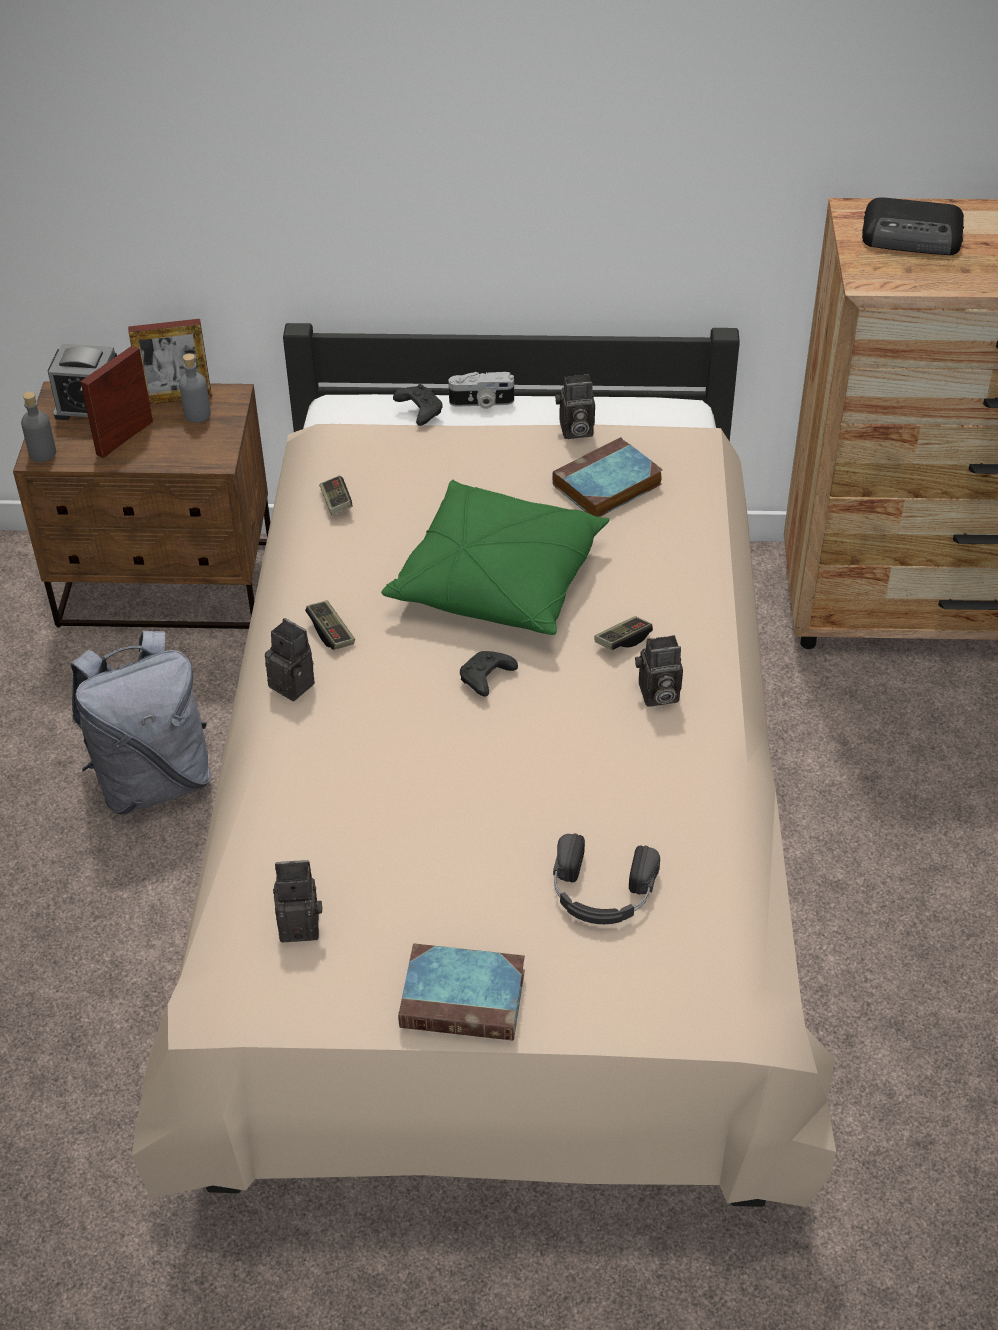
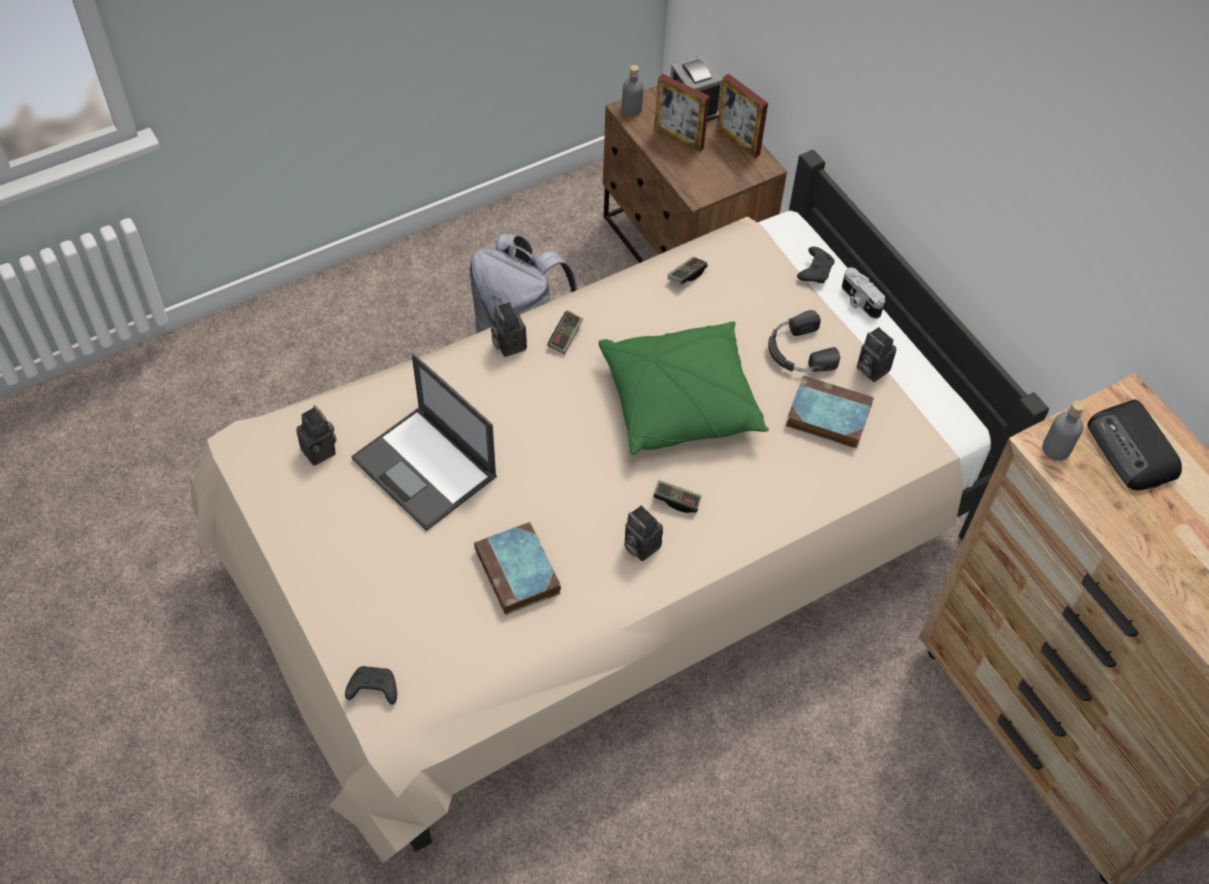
camera: 55 degrees right, 10 degrees up
(124, 438) = (678, 139): picture frame -> picture frame turned 150 degrees counterclockwise
(197, 414) = (731, 161): grey bottle -> grey bottle (1056, 449)
(295, 684) = (508, 344): camera -> camera turned 150 degrees clockwise
(412, 832) = (426, 469): none -> laptop
(466, 998) = (315, 564): book -> book (519, 573)
(486, 679) = (583, 441): black game controller -> black game controller (372, 689)
(601, 892) = (442, 596): black headphones -> black headphones (798, 351)

